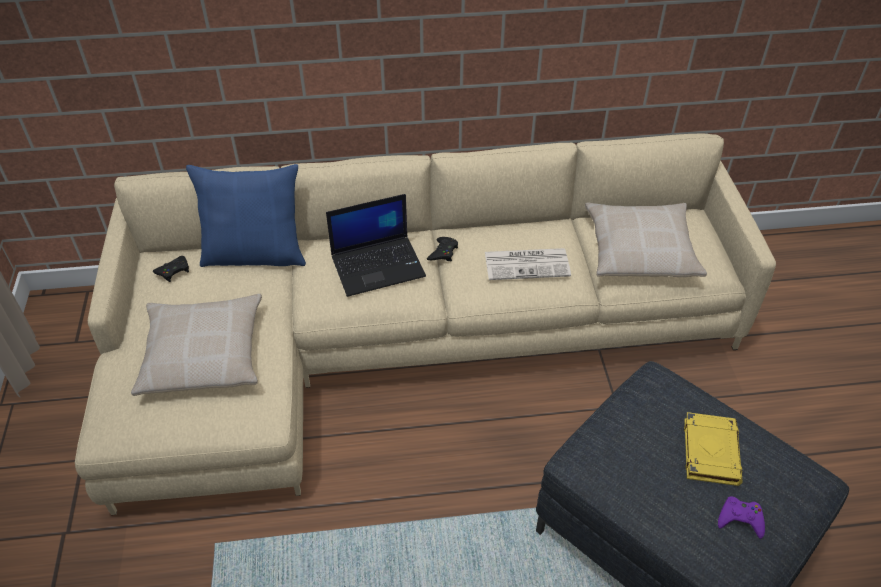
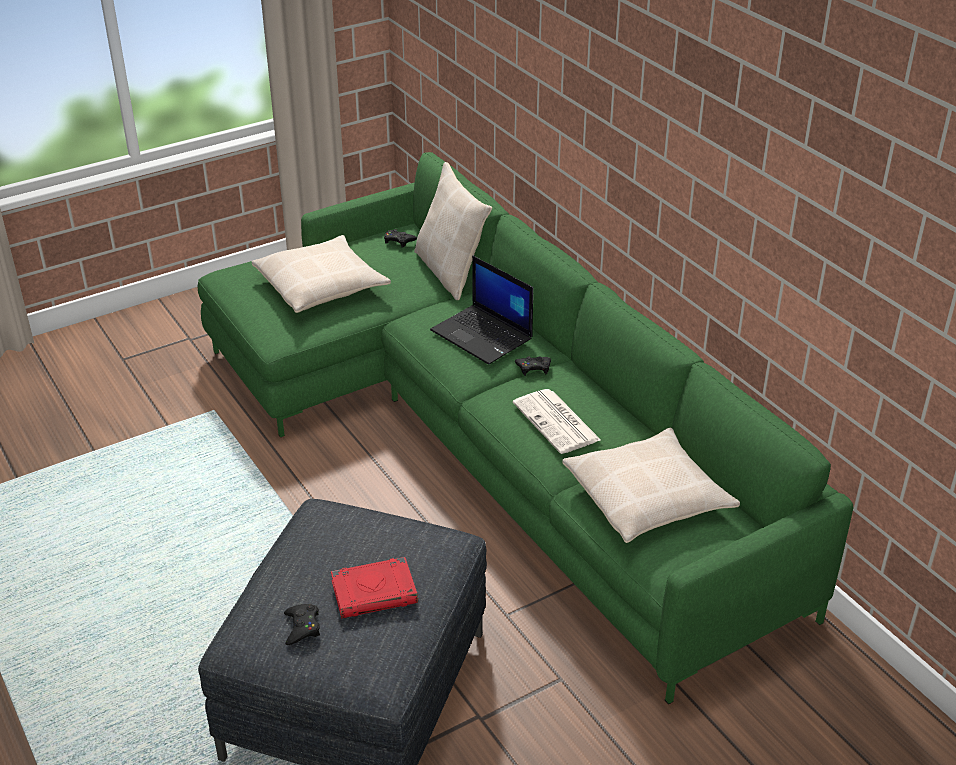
camera: 65 degrees right, 10 degrees down
(255, 254) = (451, 272): blue pillow -> beige pillow
(402, 340) = (488, 438): beige sofa -> green sofa
(710, 451) = (375, 592): yellow book -> red book
(740, 519) = (302, 627): purple game controller -> black game controller

